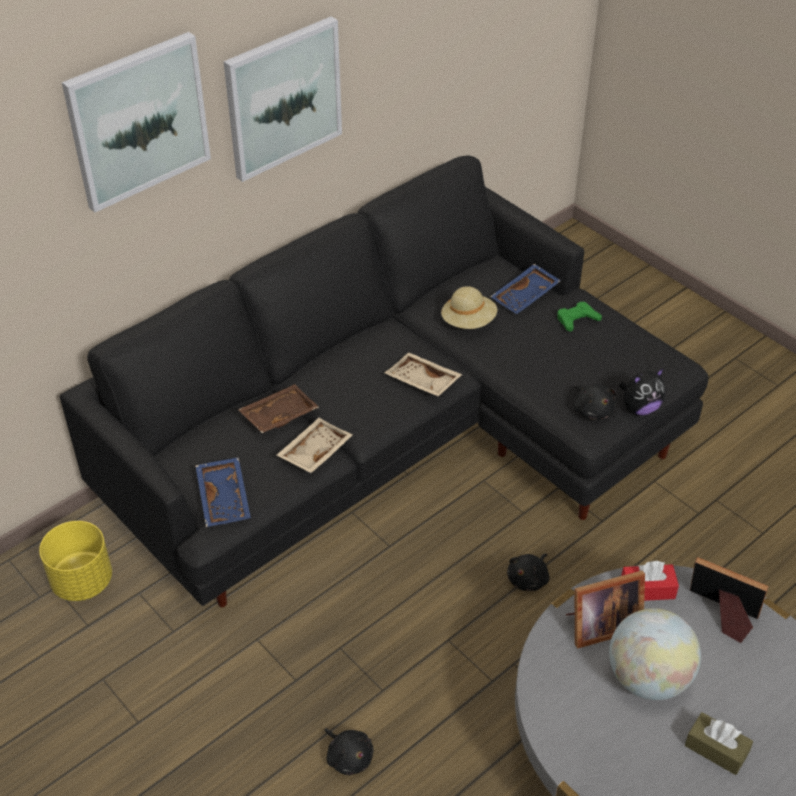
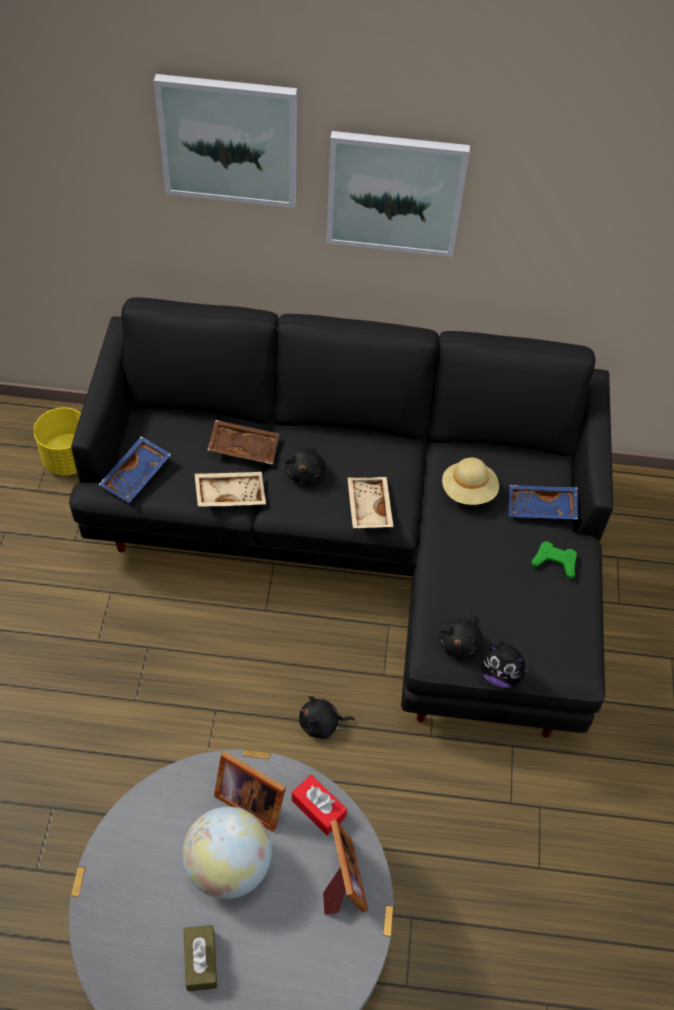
camera: 45 degrees right, 10 degrees up
(349, 757) = (63, 720): black plush toy -> black plush toy (305, 471)

